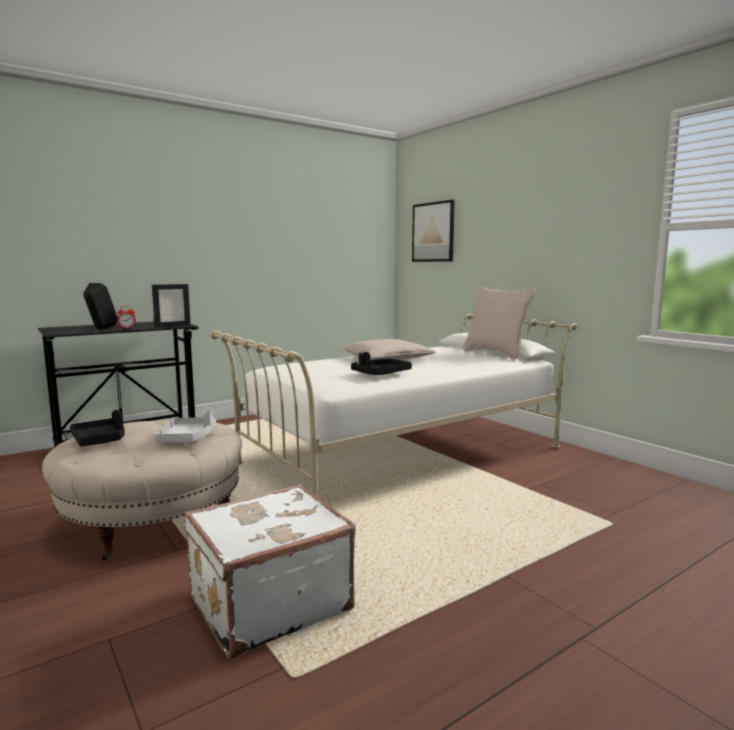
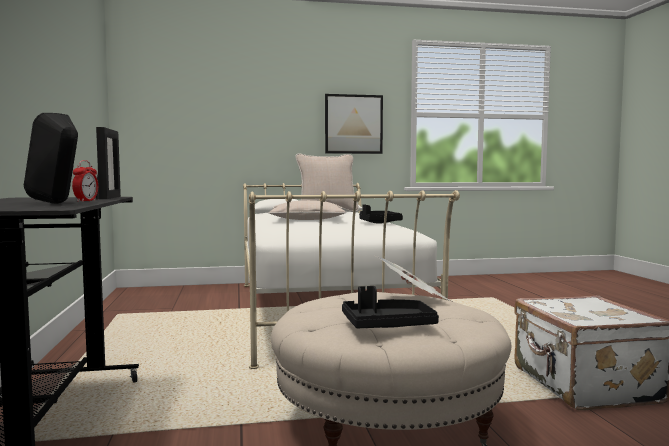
camera: 65 degrees left, 5 degrees down
(187, 438) = (413, 299): grey tray -> newspaper
(433, 232) = (180, 101): picture -> picture (353, 124)

